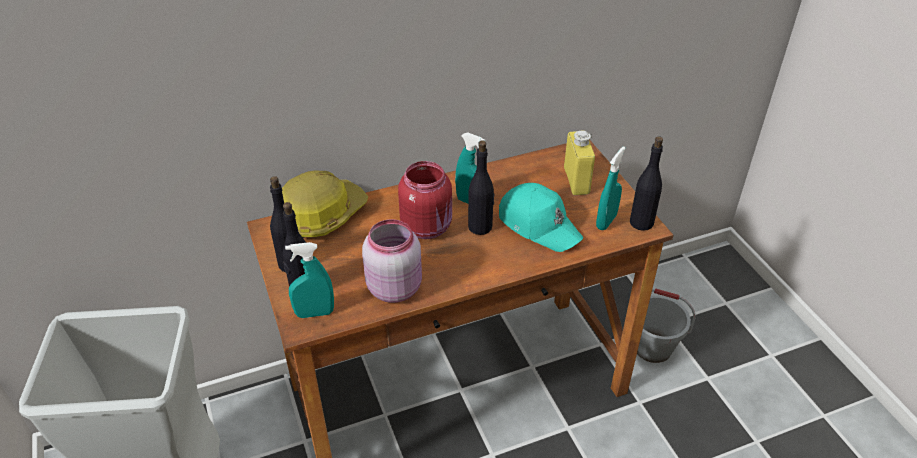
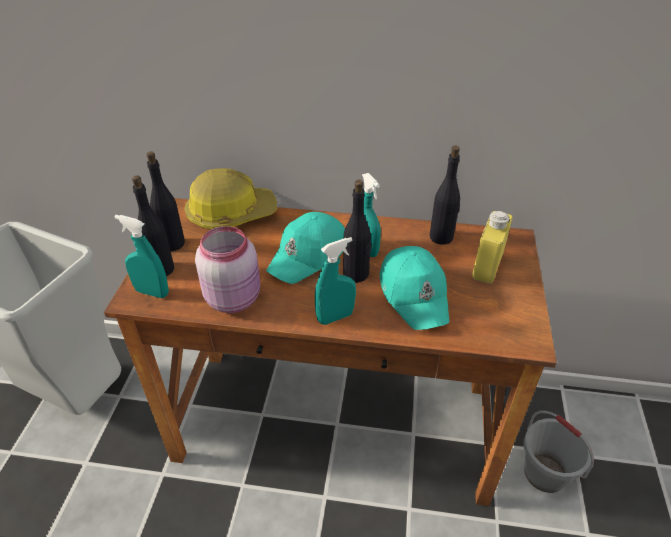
camera: 30 degrees right, 0 degrees up
(427, 226) = (309, 256): red jar -> turquoise cap
(606, 221) = (488, 318): turquoise spray bottle -> turquoise spray bottle (335, 317)
(641, 222) = (528, 335): black bottle -> black bottle (441, 237)

